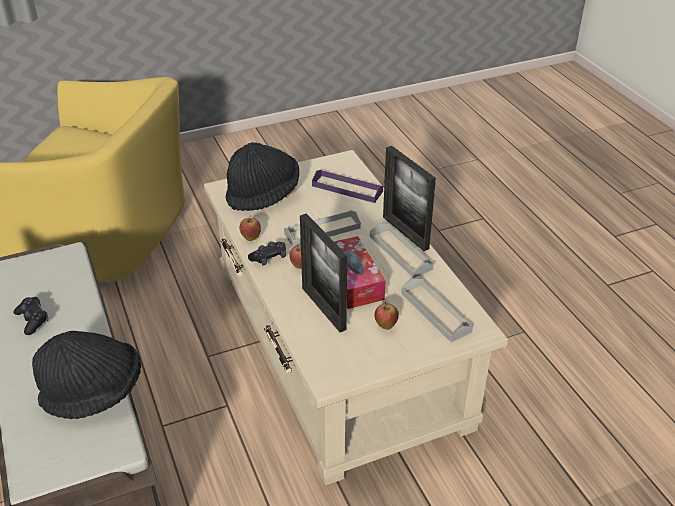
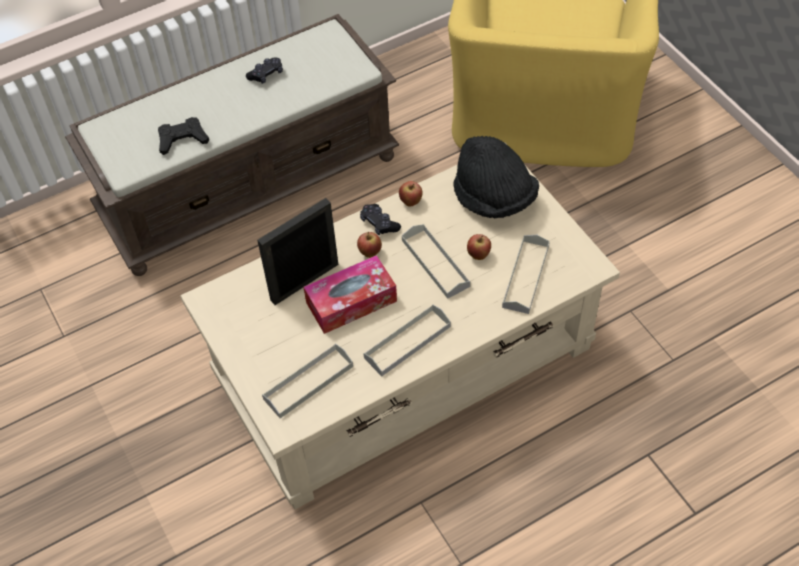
camera: 85 degrees right, 15 degrees up
(94, 393) = (182, 139): black hat -> black game controller
(347, 188) = (525, 276): purple tray -> grey tray
(385, 325) = (283, 338): apple -> apple (478, 255)
(405, 232) = (447, 344): picture frame -> none

